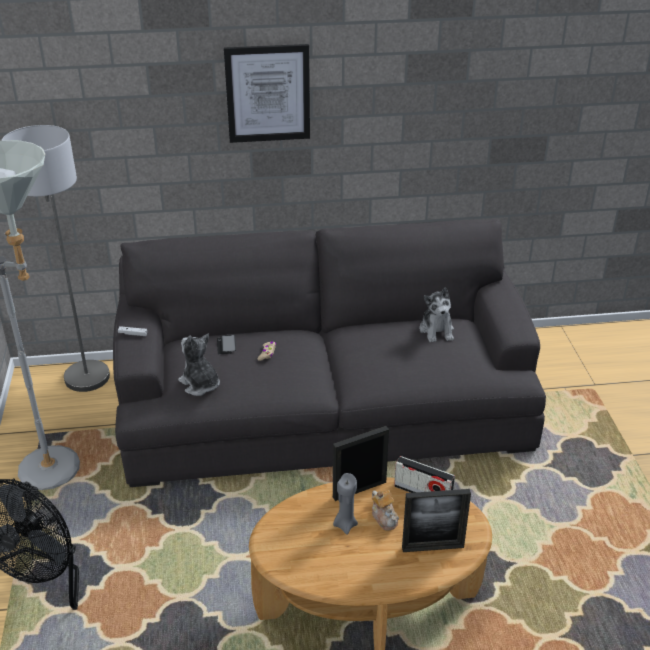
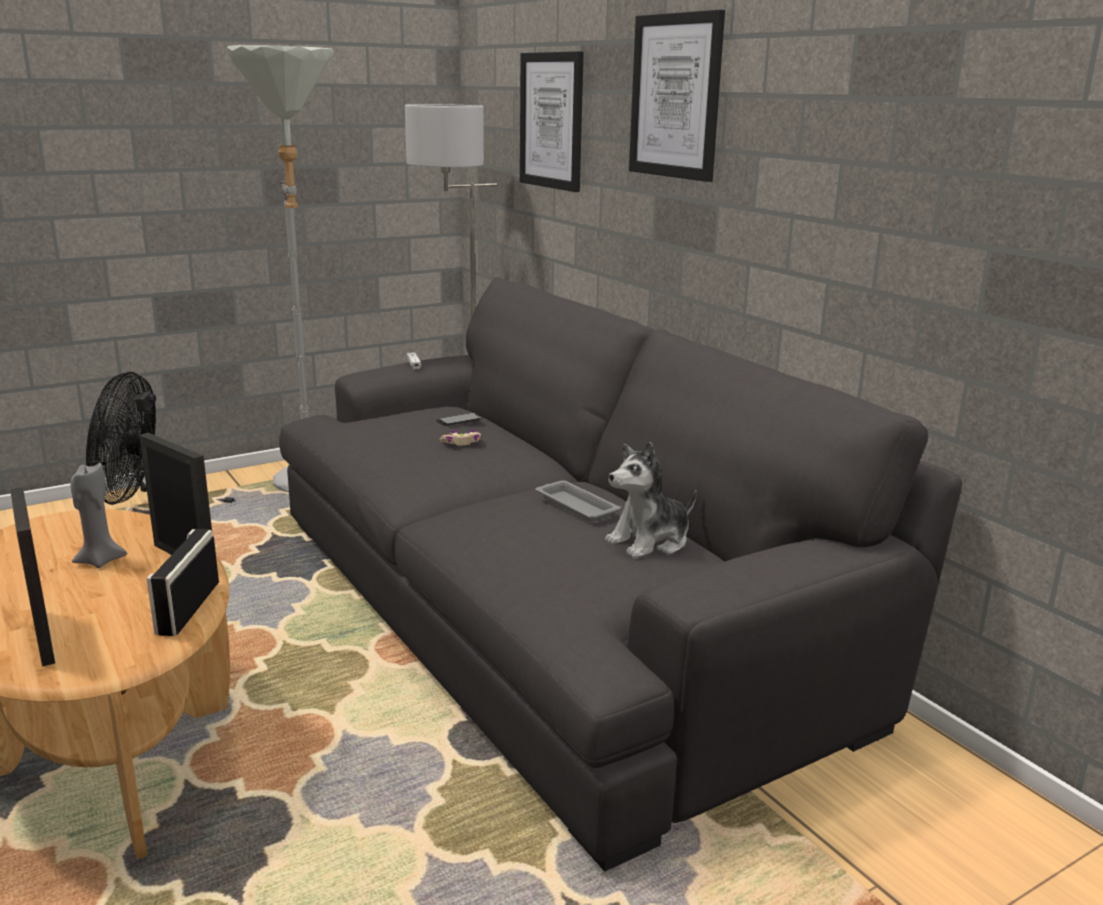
camera: 65 degrees right, 15 degrees down
(119, 120) = (551, 121): none -> picture
(200, 384) = (369, 427): plush toy -> none
(384, 517) = (119, 586): teapot -> none
(386, 339) = (575, 506): none -> grey tray

